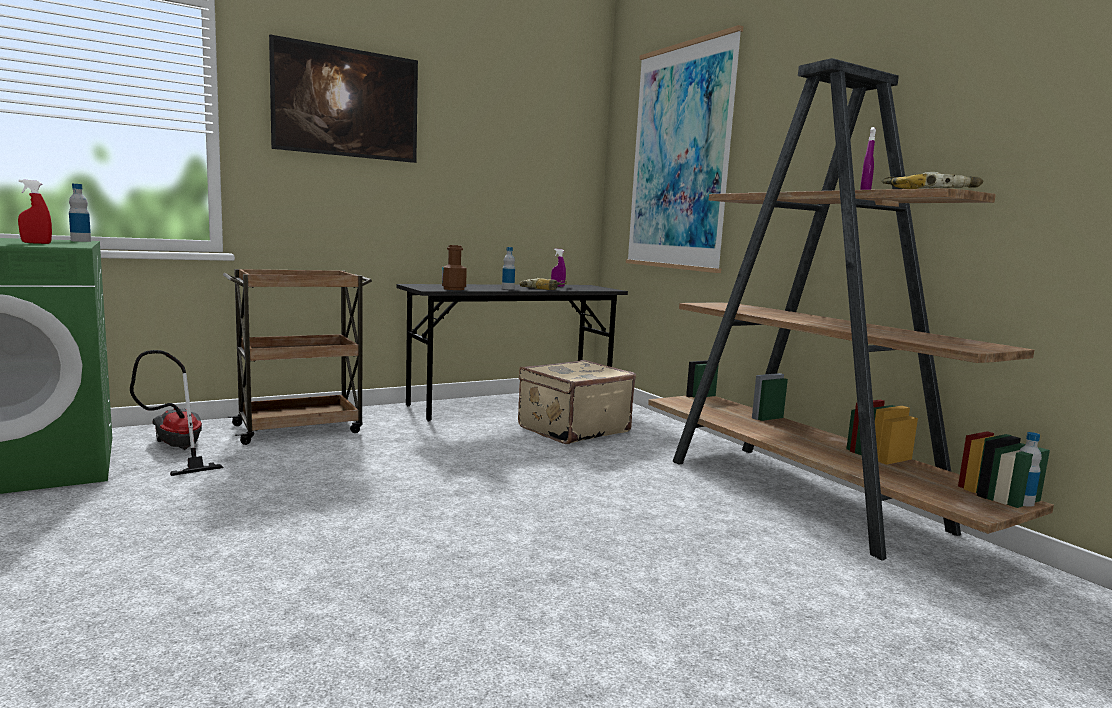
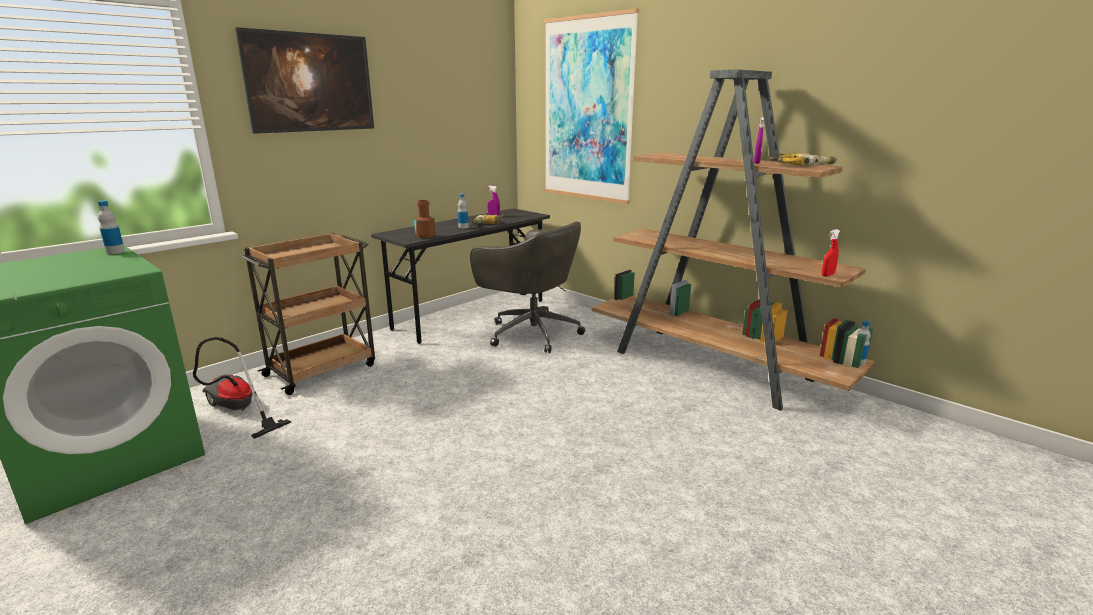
camera: 15 degrees left, 10 degrees up
(36, 243) = (98, 270): red spray bottle -> red spray bottle (828, 275)
(572, 429) = (531, 333): beige suitcase -> grey office chair

